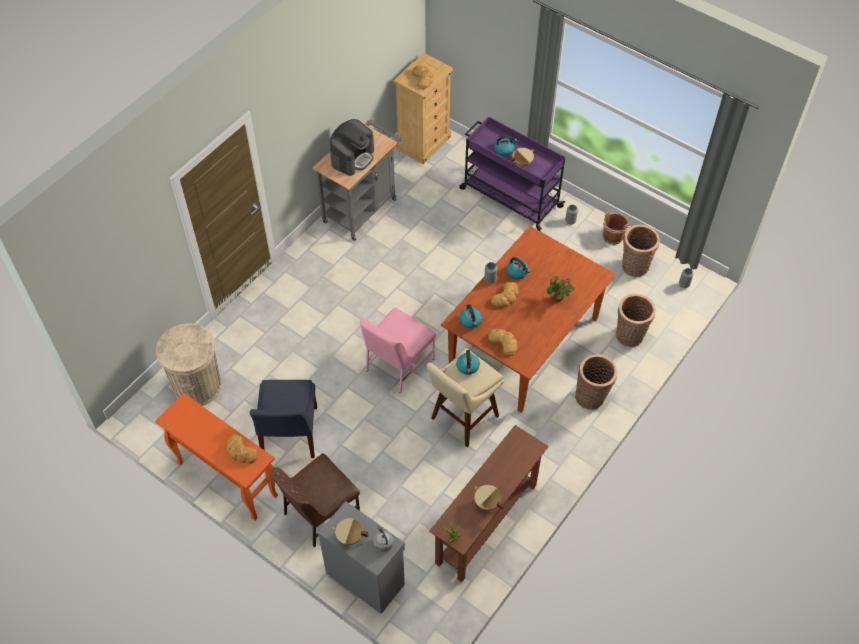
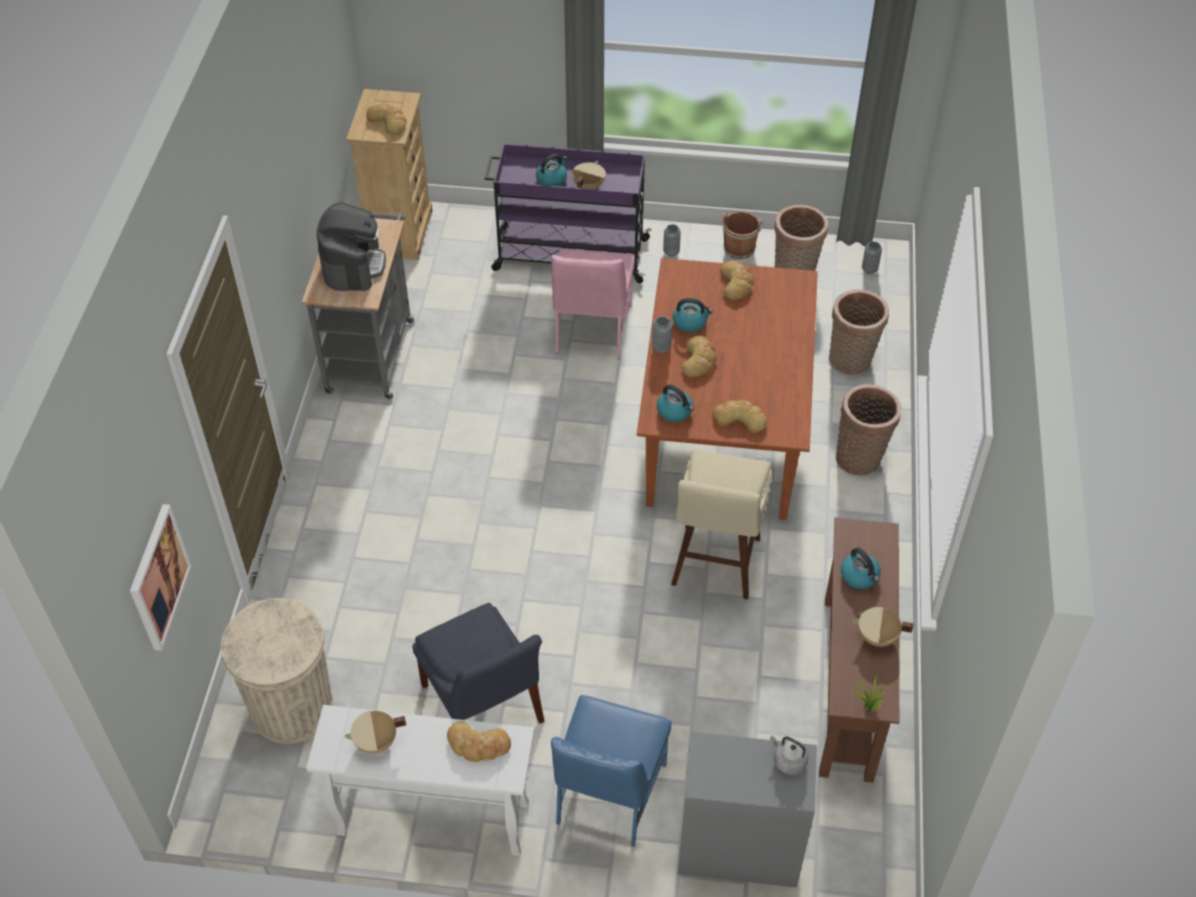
camera: 30 degrees left, 5 degrees down
(127, 290) = (158, 577): none -> picture
(226, 479) = (432, 819): orange console table -> white console table
(320, 513) = (608, 794): brown chair -> blue chair
(350, 537) = (735, 779): beige cooking pot -> beige cooking pot (376, 742)
(398, 365) = (573, 536): pink chair -> pink chair (591, 330)
(468, 367) = (717, 472): kettle -> kettle (860, 576)
(558, 298) = (768, 331): potted plant -> none
(562, 260) = (736, 283): none -> bread

